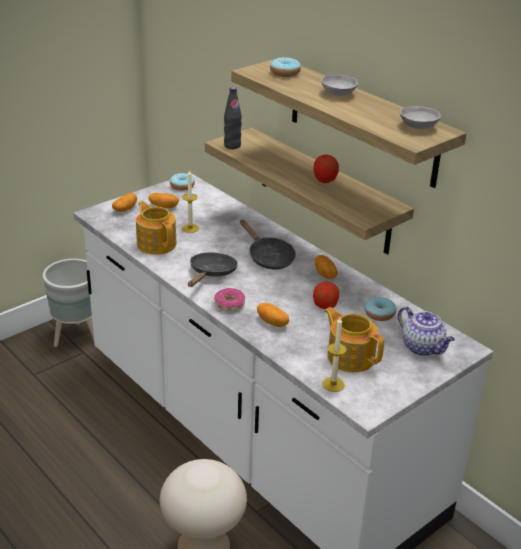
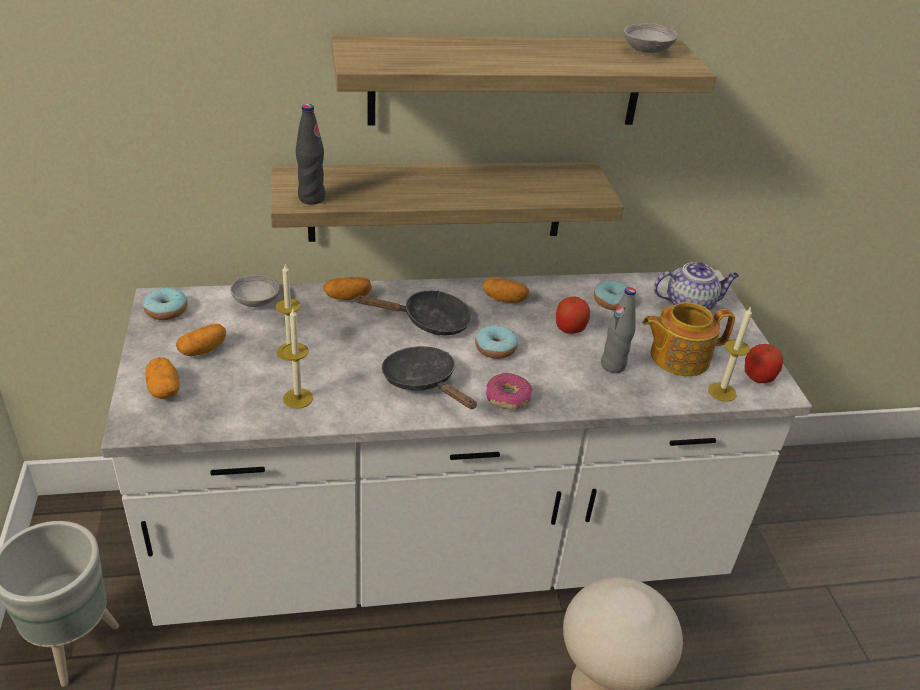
camera: 60 degrees left, 5 degrees up
(156, 243) = (298, 398): teapot -> candle
(272, 322) = (573, 381): potato -> potato (347, 297)
(285, 73) = (395, 50): donut -> donut (495, 348)
(307, 332) = (613, 365): none -> grey bottle
(325, 180) = (482, 180): apple -> apple (758, 377)
(338, 94) = (505, 49): grey bowl -> grey bowl (256, 301)

